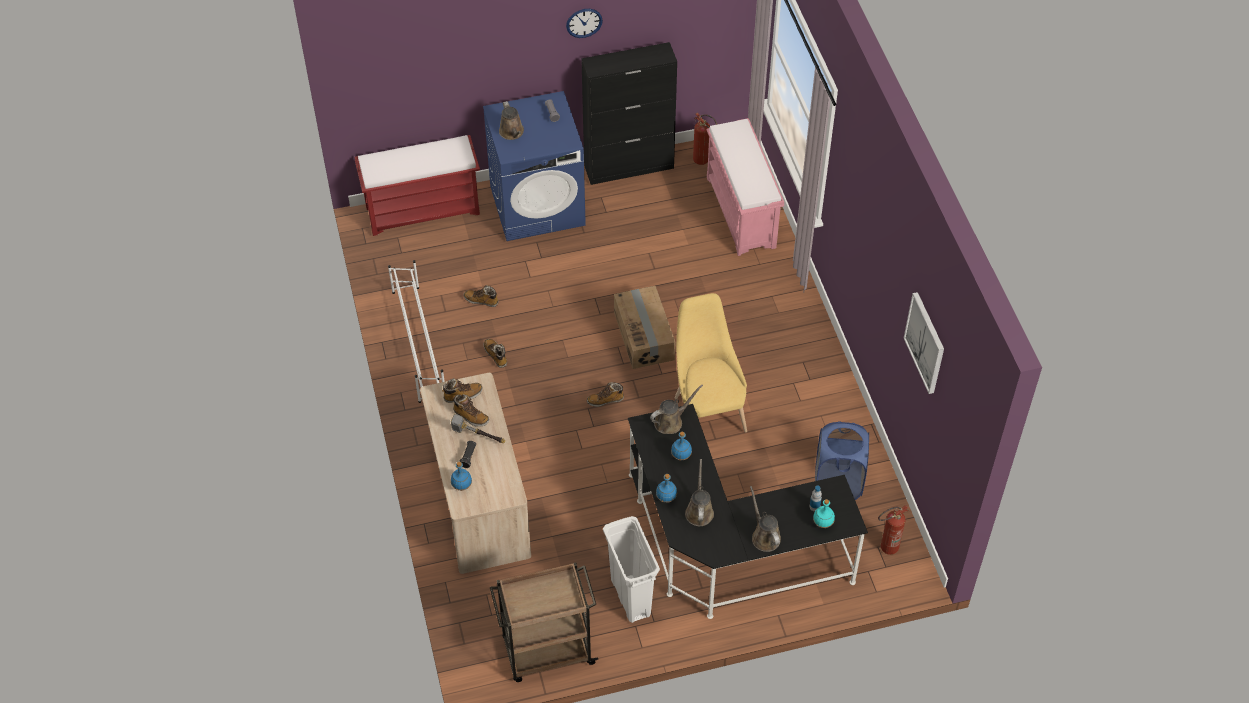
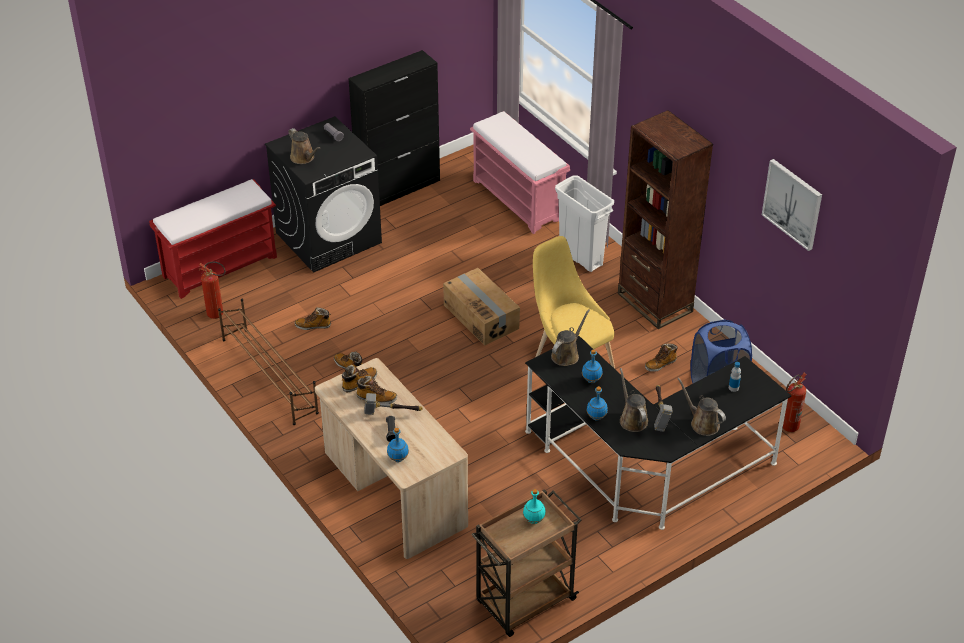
camera: 20 degrees left, 10 degrees down
(419, 343) = (269, 375): white shoe rack -> brown shoe rack
(538, 205) = (329, 237): blue washing machine -> black washing machine
(584, 22) = (347, 40): wall clock -> none
(605, 400) = (472, 377): boot -> boot (660, 364)
(631, 598) = (580, 533): white trash can -> white trash can (581, 257)
(703, 161) = (464, 169): fire extinguisher -> fire extinguisher (218, 315)
(728, 512) = (659, 413): none -> hammer
(822, 369) = (654, 302): none -> brown bookcase
(822, 523) = (748, 399): turquoise bottle -> turquoise bottle (533, 520)

